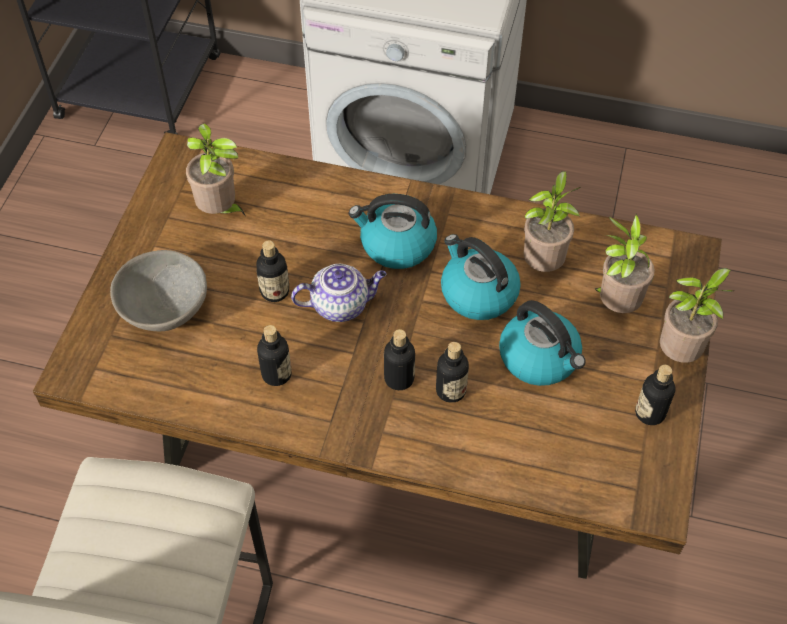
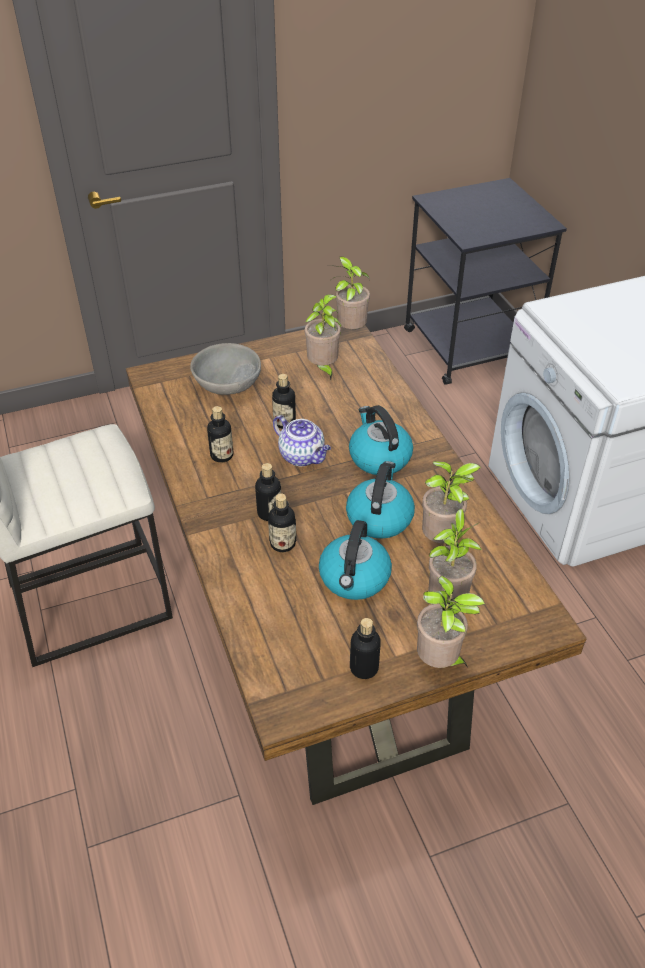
camera: 55 degrees right, 10 degrees down
(180, 154) = (349, 331): none -> potted plant

